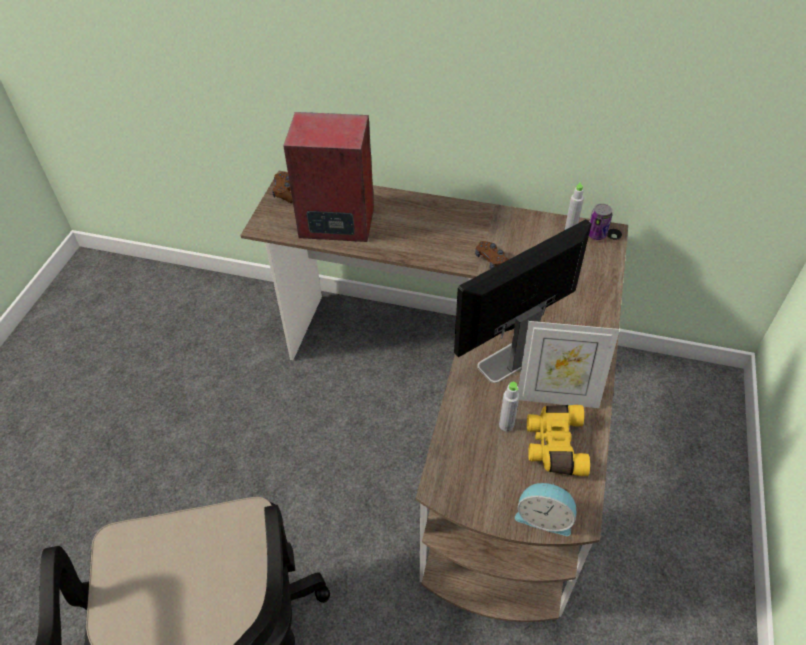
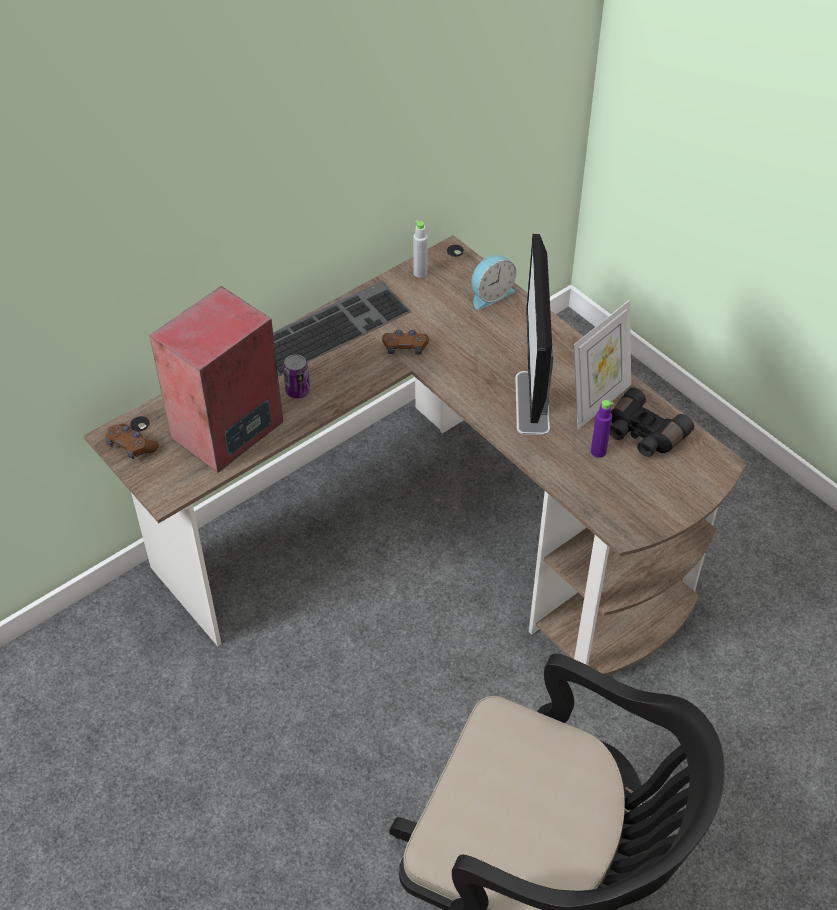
camera: 55 degrees left, 0 degrees up
(473, 216) = (332, 326): none -> keyboard
(506, 425) = (598, 451): grey bottle -> purple bottle
(544, 517) = (703, 482): alarm clock -> alarm clock (490, 294)
(554, 445) = (643, 434): yellow binoculars -> black binoculars
(596, 234) = (445, 261): can -> can (298, 391)

